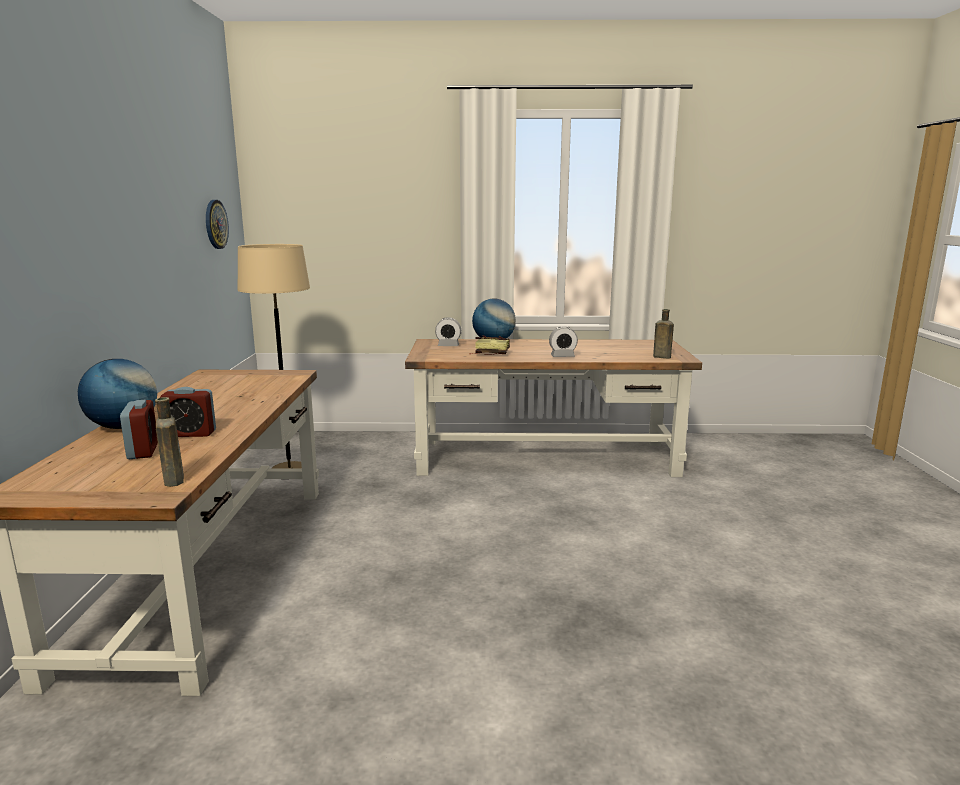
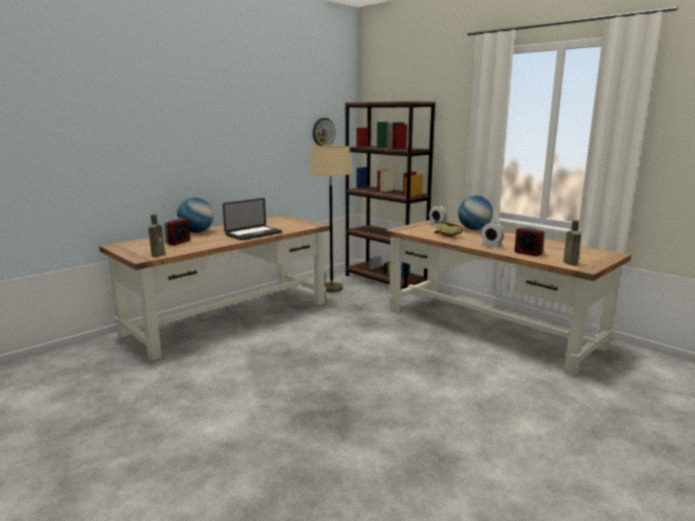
camera: 45 degrees right, 0 degrees up
(191, 433) = (207, 240): alarm clock -> alarm clock (528, 253)
(242, 406) = (253, 234): none -> laptop
(343, 441) = (385, 281): none -> brown bookcase

